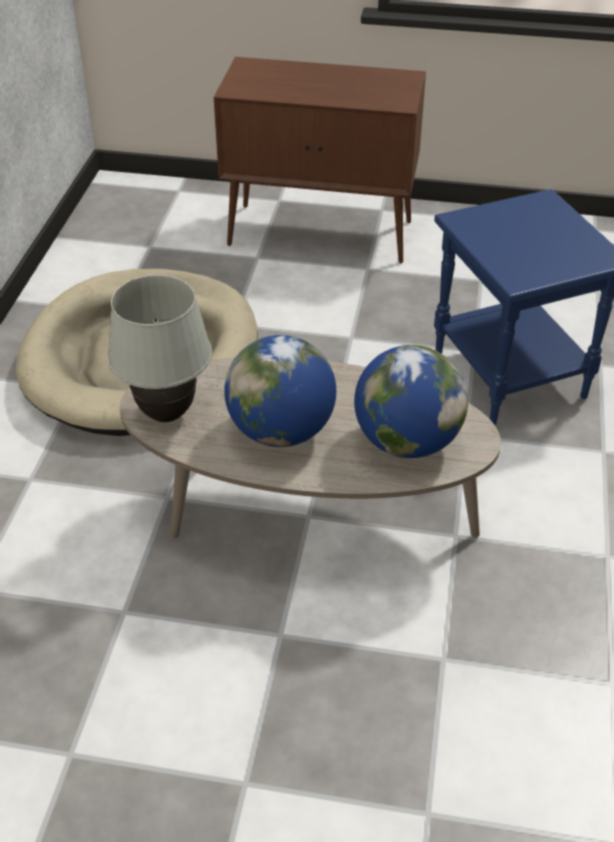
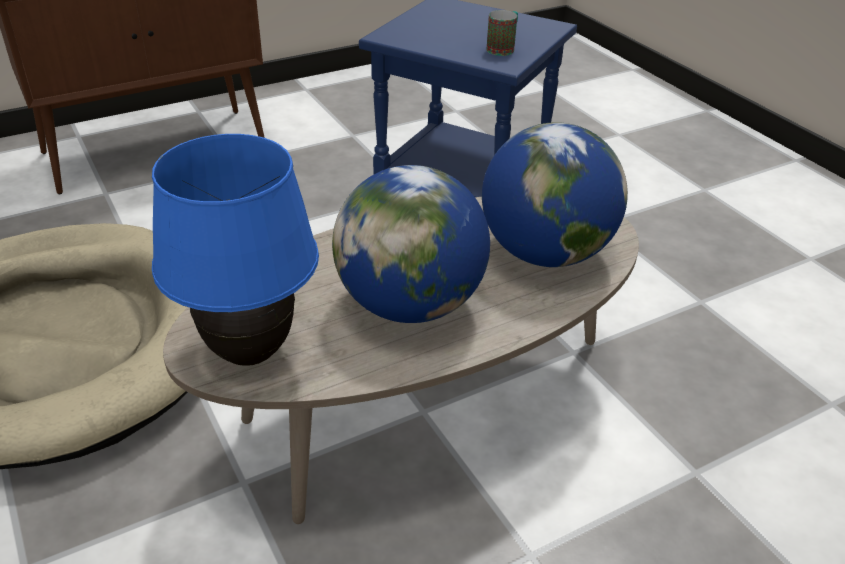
camera: 40 degrees left, 5 degrees down
(167, 413) = (250, 352): white table lamp -> blue table lamp
(535, 265) = (503, 48): none -> mug

